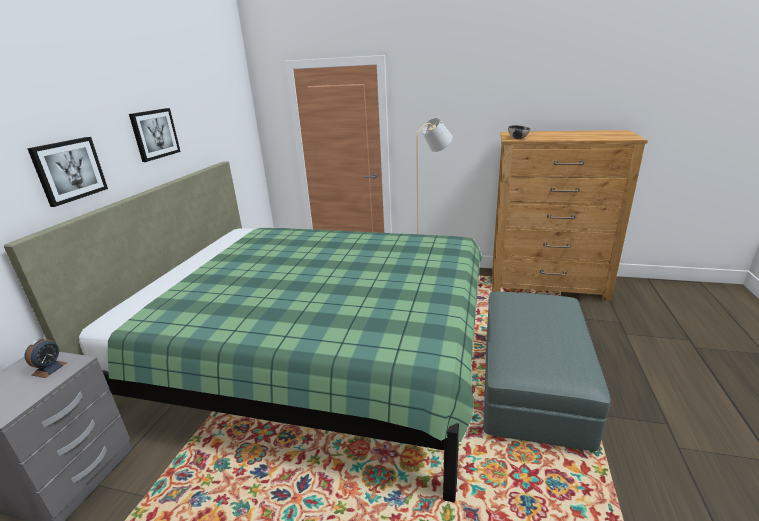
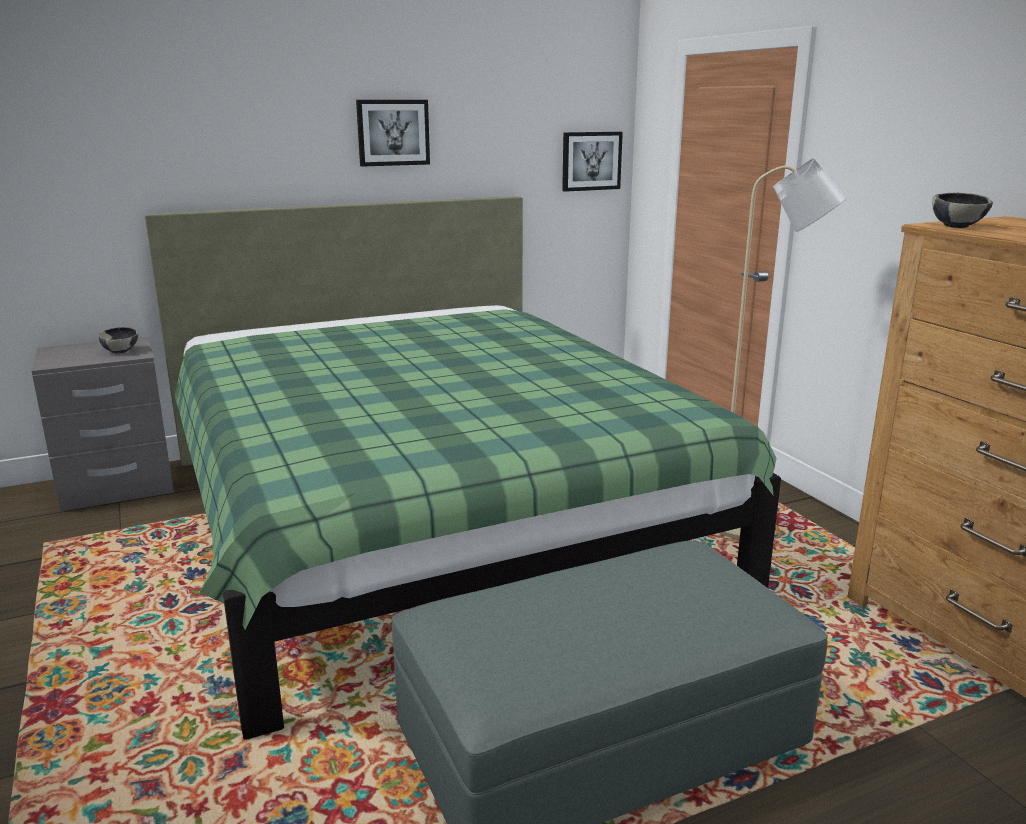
camera: 50 degrees right, 5 degrees down
(49, 368) = (121, 351): alarm clock -> bowl
(69, 170) = (248, 154): picture -> picture (591, 161)

